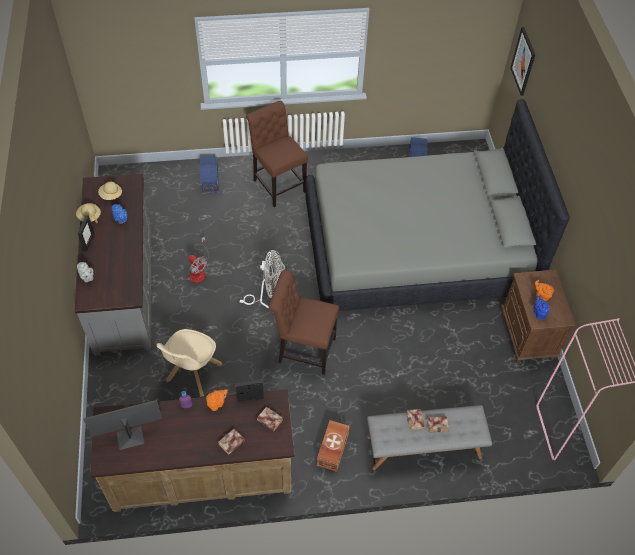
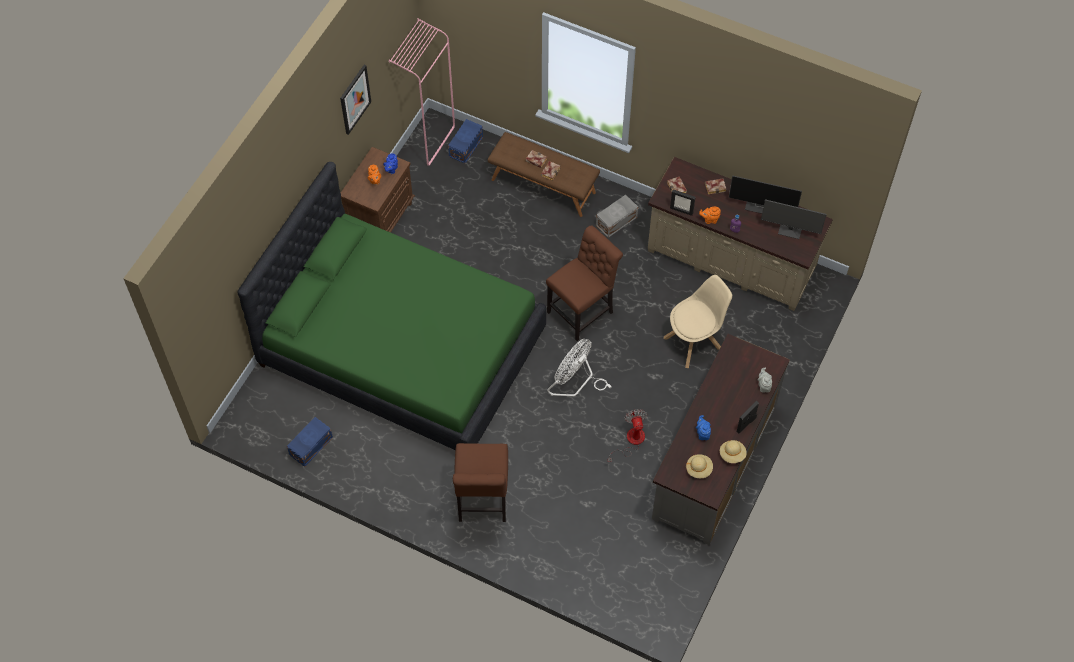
camera: 145 degrees left, 5 degrees up
(171, 450) = (763, 205): none -> monitor
(210, 180) = (552, 549): blue storage box -> blue storage box (465, 147)
(303, 349) = (583, 311): brown chair -> brown chair turned 90 degrees counterclockwise
(332, 450) = (617, 221): brown storage box -> grey storage box
(417, 249) = (402, 347): grey bed -> green bed
(424, 447) = (543, 185): grey bench -> brown bench
(523, 61) = (207, 309): picture -> picture (354, 99)

